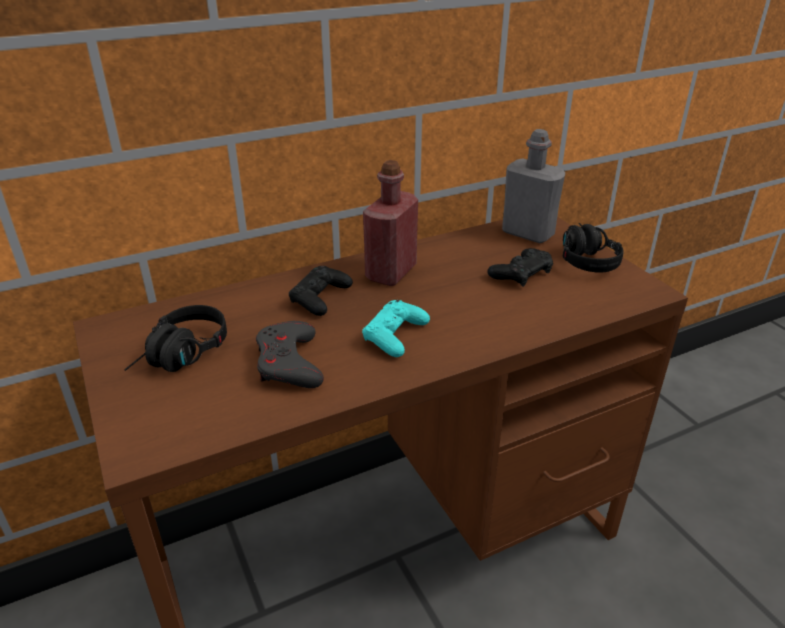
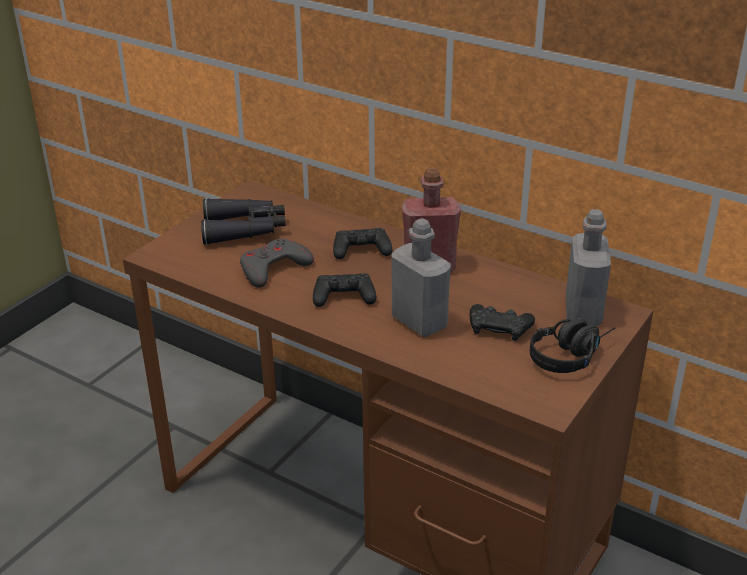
camera: 60 degrees right, 0 degrees up
(181, 357) = (245, 229): black headphones -> black binoculars
(395, 335) = (344, 297): turquoise game controller -> black game controller
(479, 308) = (419, 322): none -> grey bottle

